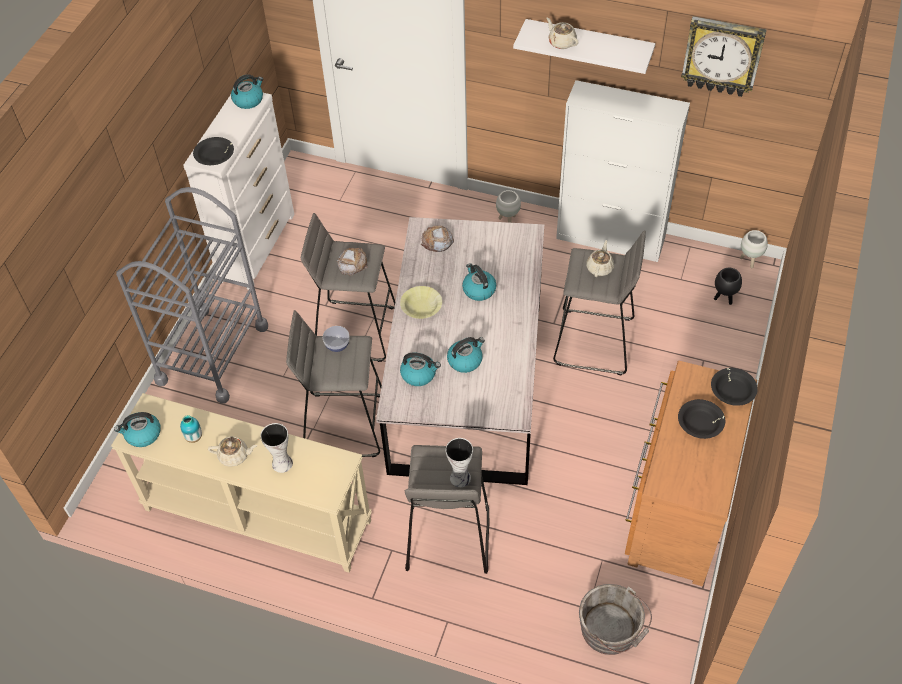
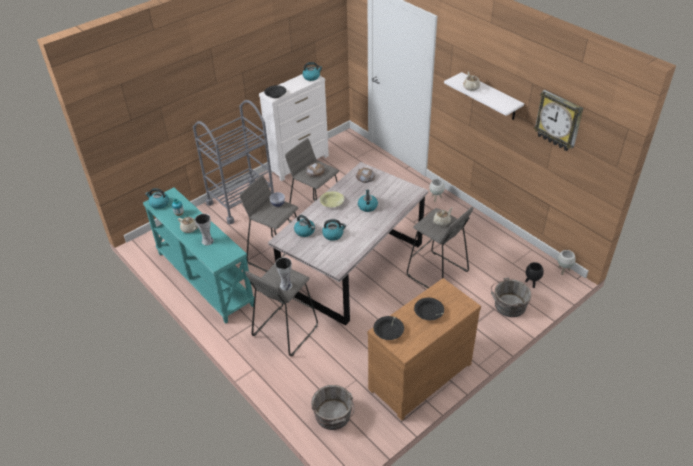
camera: 30 degrees right, 10 degrees down
(256, 516) = (204, 279): beige console table -> turquoise console table
(611, 239) = (487, 228): white cabinet -> none
(718, 347) = (508, 306): none -> grey bucket
(732, 391) = (461, 305): black bowl -> black bowl (388, 331)

